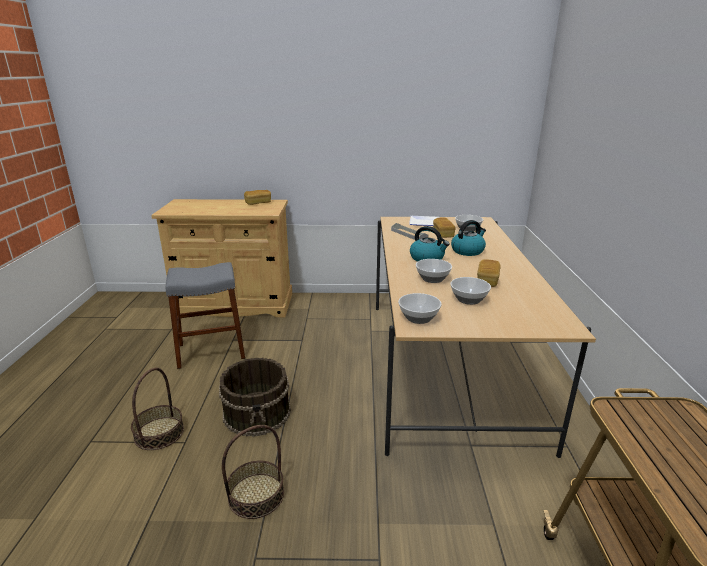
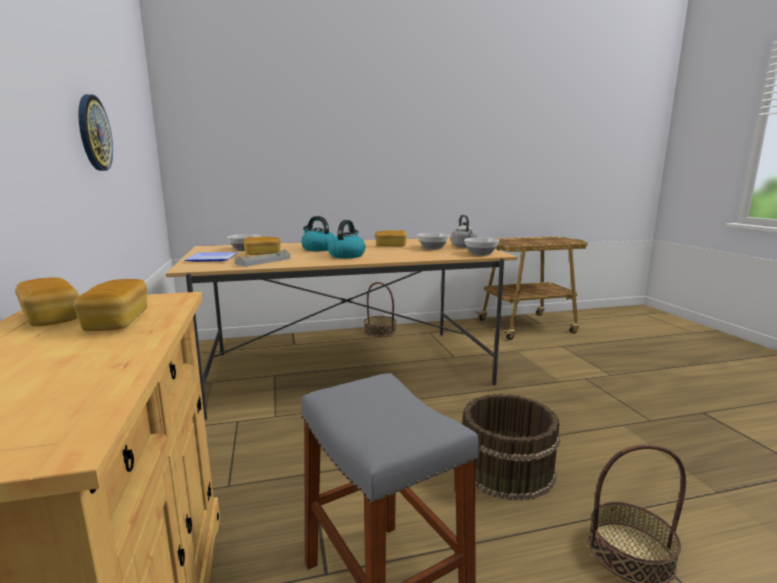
camera: 105 degrees left, 10 degrees down
(244, 209) = (117, 322): none -> bread
(256, 495) = (606, 435): basket -> basket (380, 331)
(382, 131) = (94, 133): none -> wall clock
(433, 279) = (399, 253): bowl -> none
(476, 320) = (464, 247): none -> grey kettle

